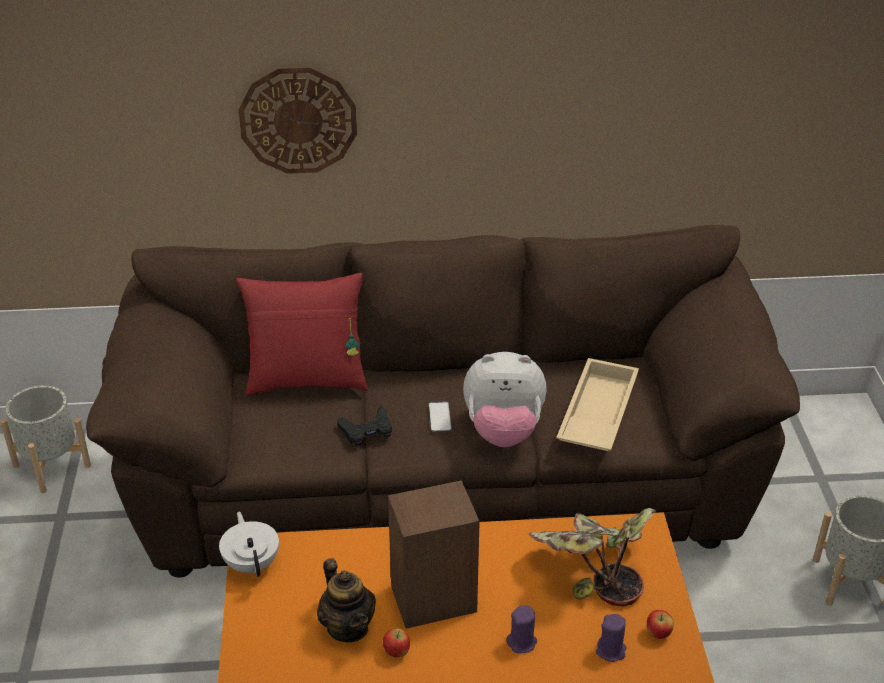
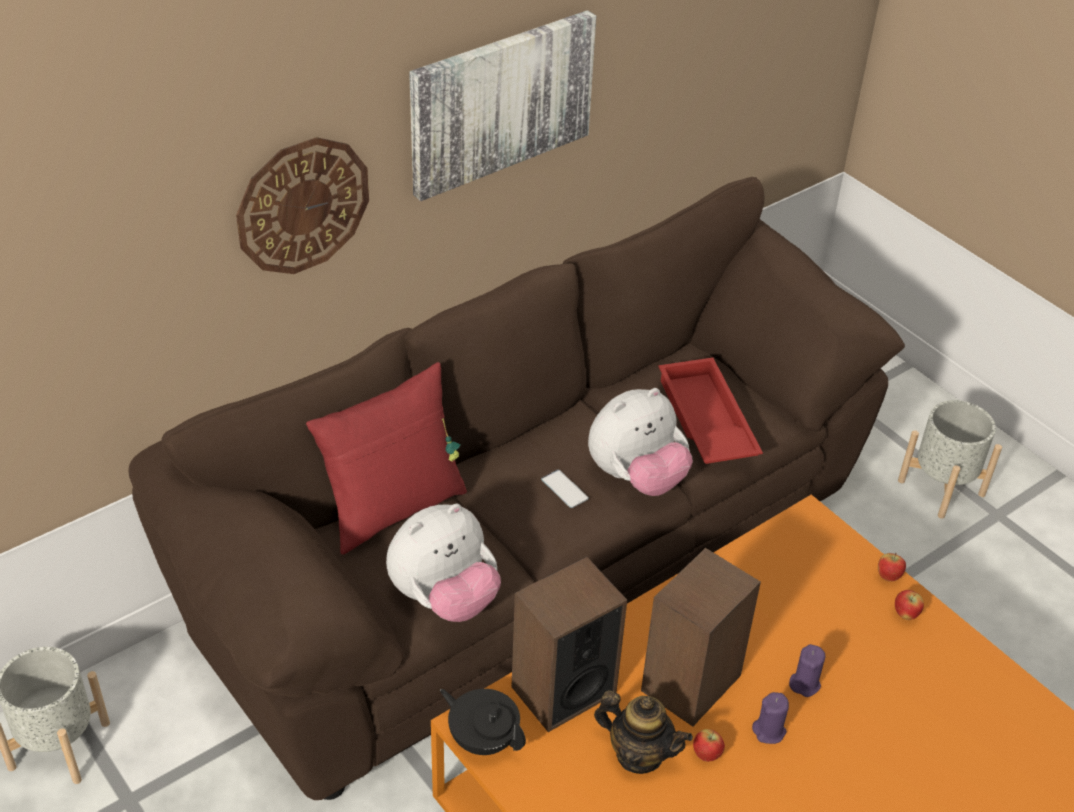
camera: 35 degrees left, 5 degrees up
(252, 563) = (483, 739): white teapot -> black teapot
(285, 451) = (444, 598): none -> plush toy
(336, 558) = (563, 690): none -> speaker
(367, 430) = (507, 537): black game controller -> none
(489, 88) = (500, 102): none -> picture
(590, 571) = (801, 584): potted plant -> none
(596, 413) = (704, 421): beige tray -> red tray
(611, 651) = (882, 651): purple candle -> purple candle (769, 731)
(671, 600) = (888, 577): none -> apple

